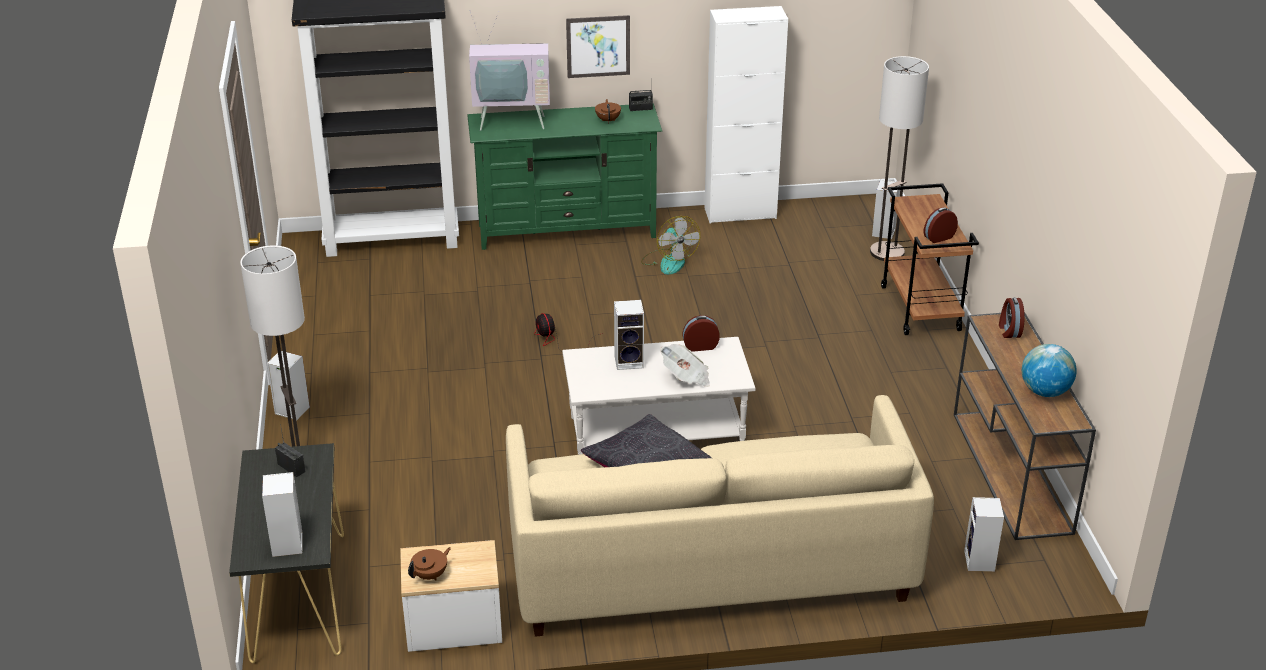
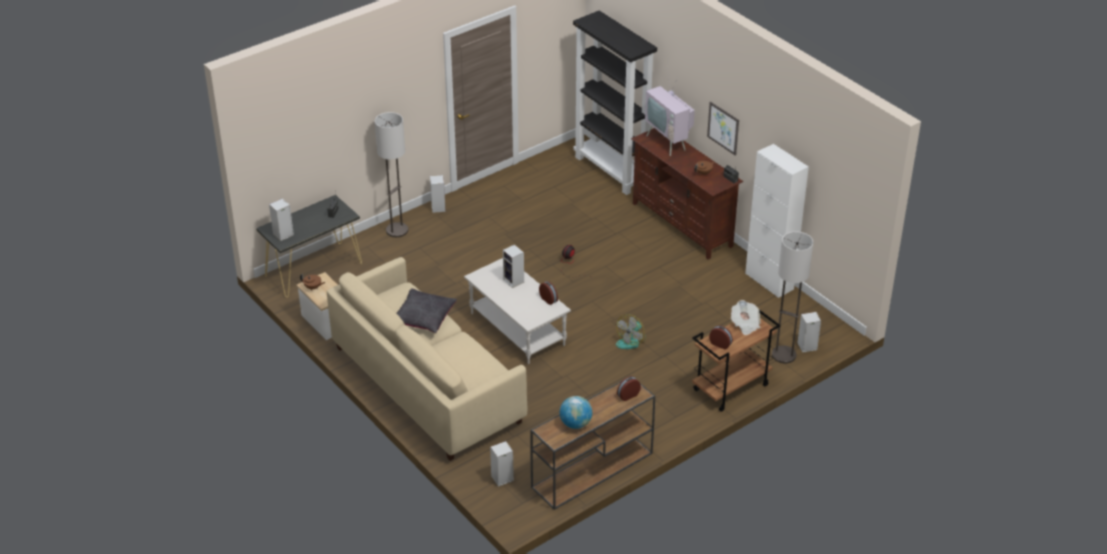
camera: 60 degrees right, 5 degrees up
(567, 230) = (682, 225): green tv stand -> brown tv stand
(669, 261) = (687, 273): fan -> fan (631, 341)
(686, 377) = (516, 304): newspaper -> newspaper (745, 324)

